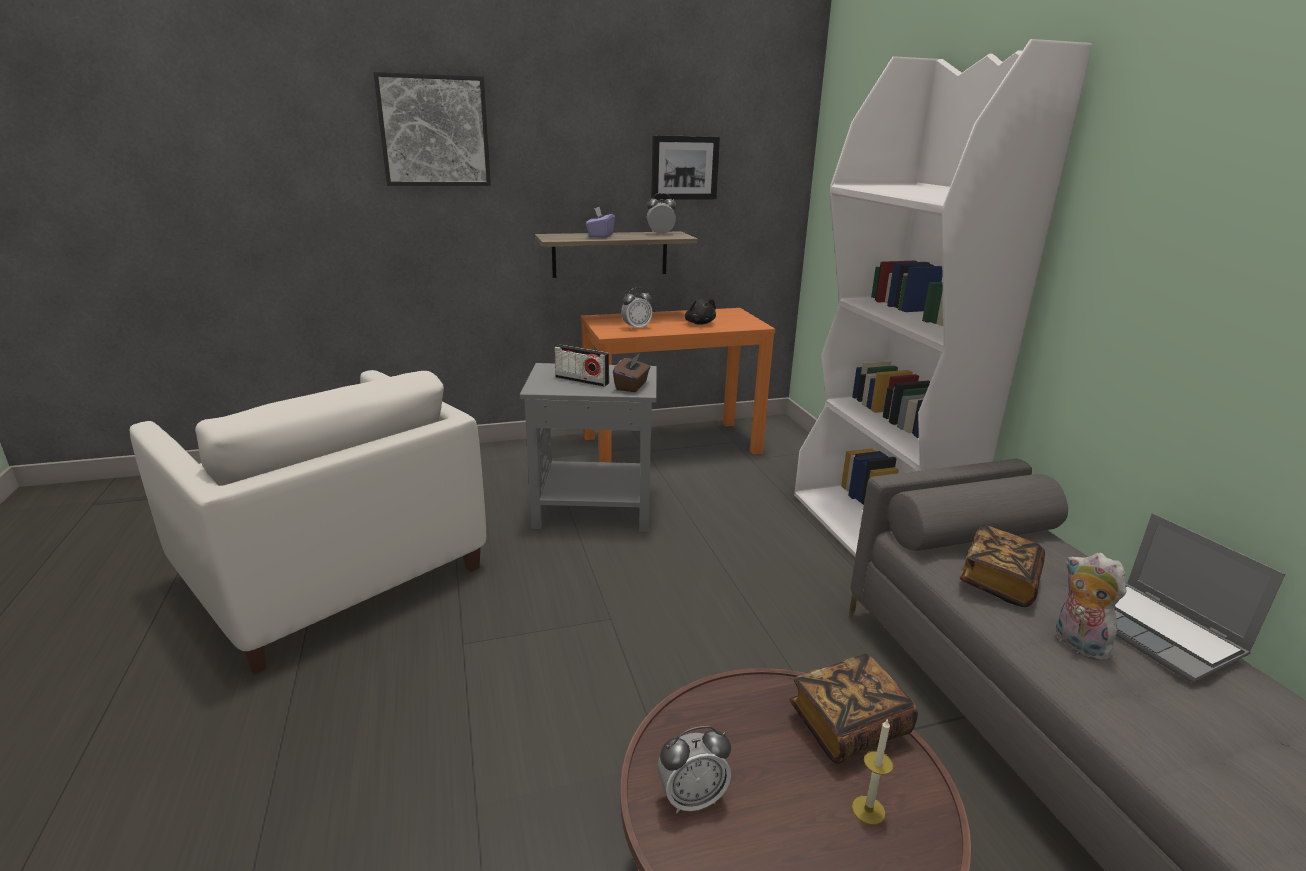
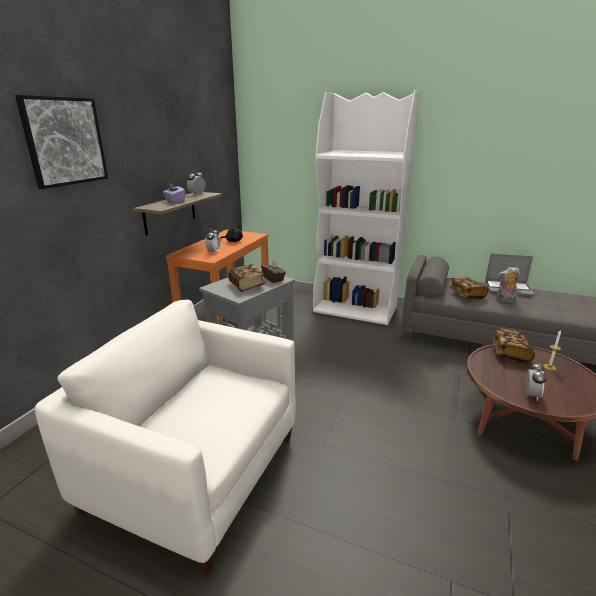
camera: 50 degrees left, 0 degrees up
(334, 572) = (195, 472): white armchair -> white armchair turned 150 degrees counterclockwise
(582, 380) = (247, 285): radio -> book
(684, 168) = (194, 153): picture -> none

